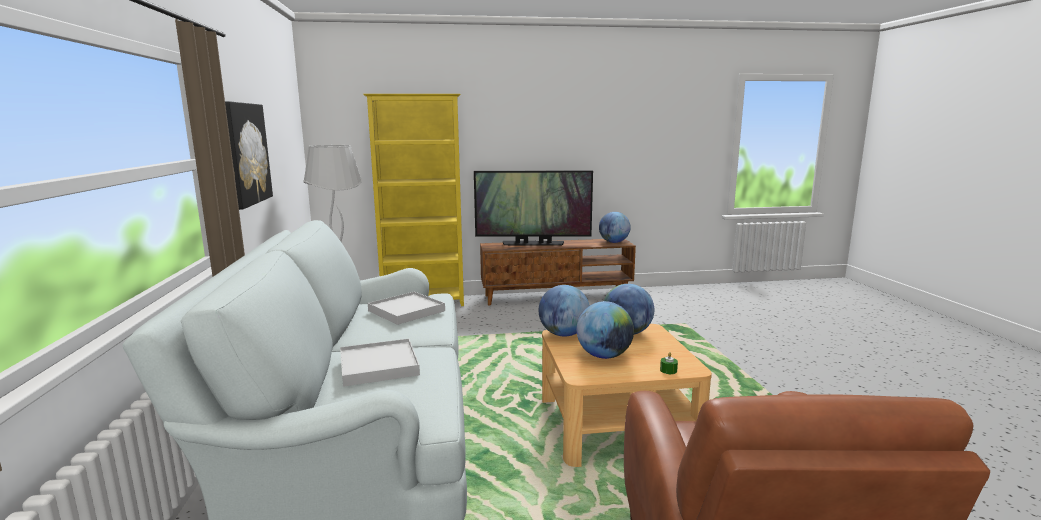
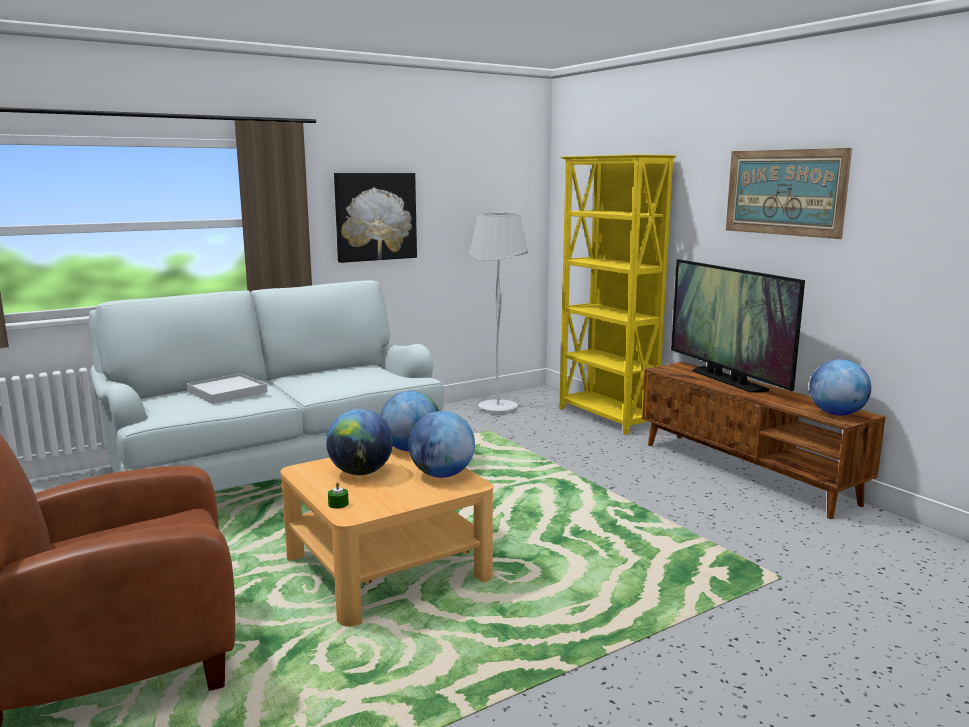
camera: 65 degrees right, 0 degrees up
(406, 311) = (355, 376): white tray -> none
(549, 120) = (784, 192): none -> picture

